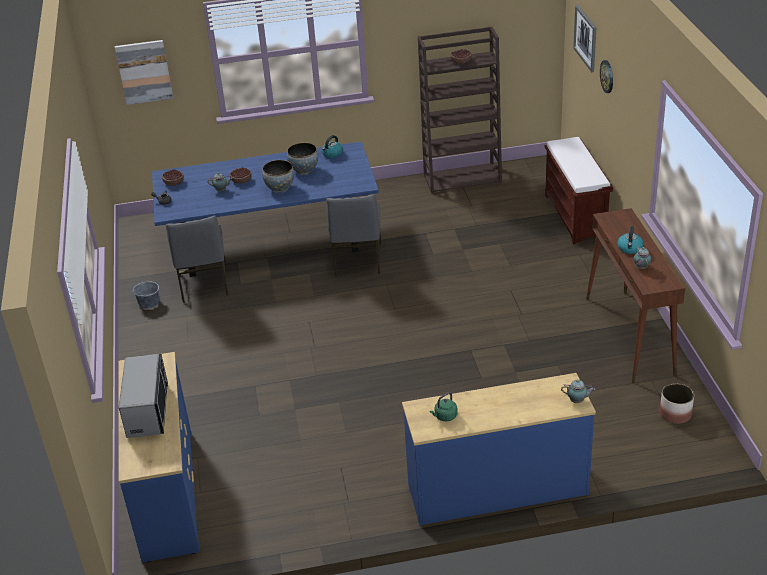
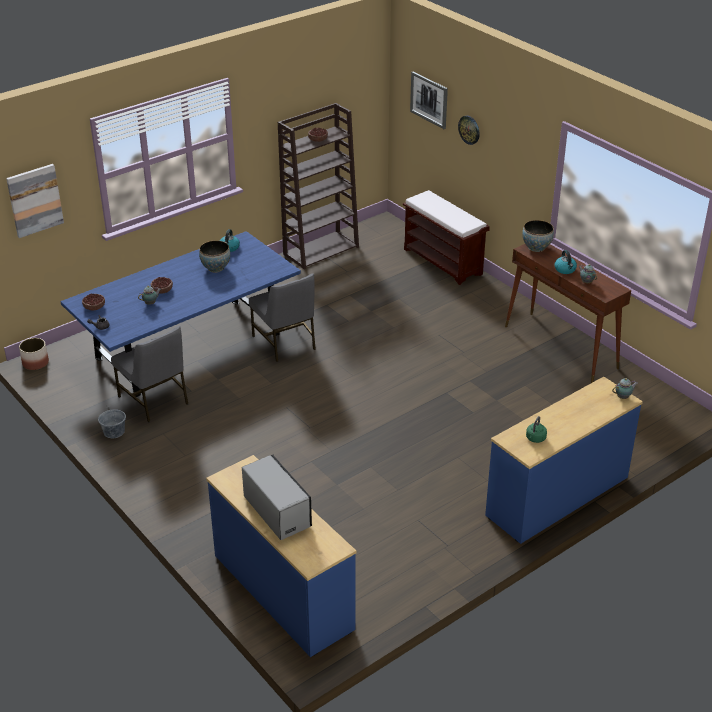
camera: 30 degrees left, 0 degrees up
(280, 188) = (207, 289): bowl -> bowl (536, 247)
(675, 414) = (641, 397): planter -> planter (36, 363)

